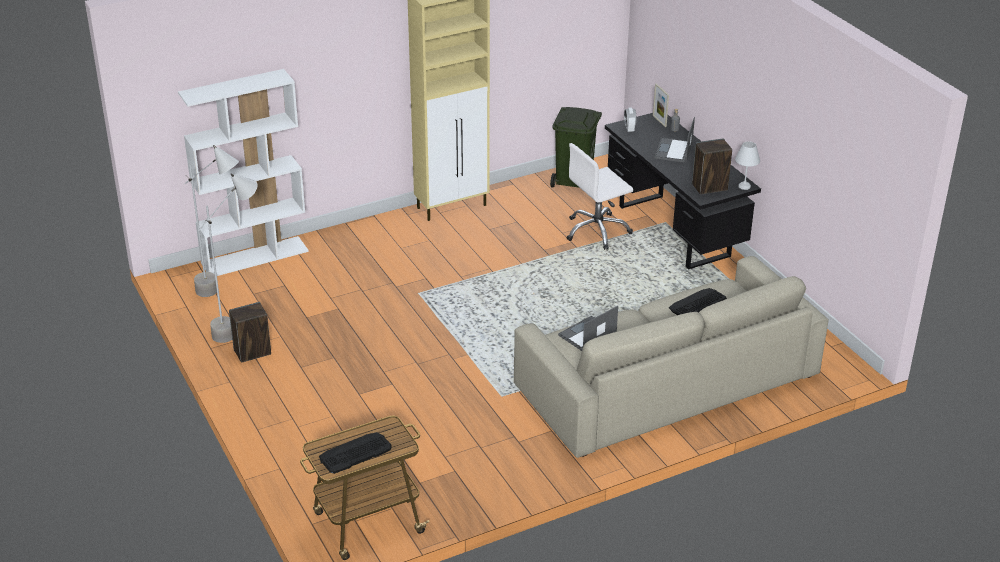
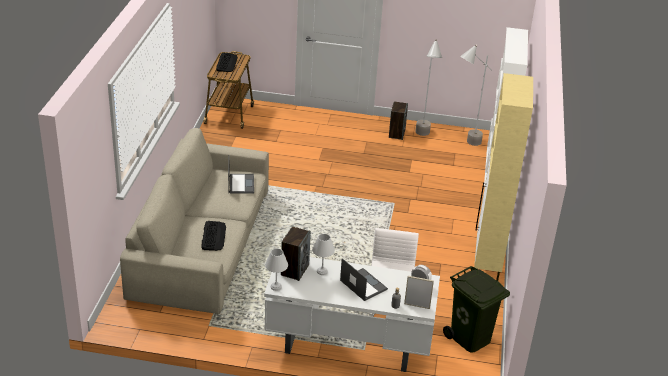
camera: 125 degrees right, 0 degrees up
(674, 231) = (348, 347): black desk -> white desk
(688, 174) = (322, 271): none -> white table lamp

